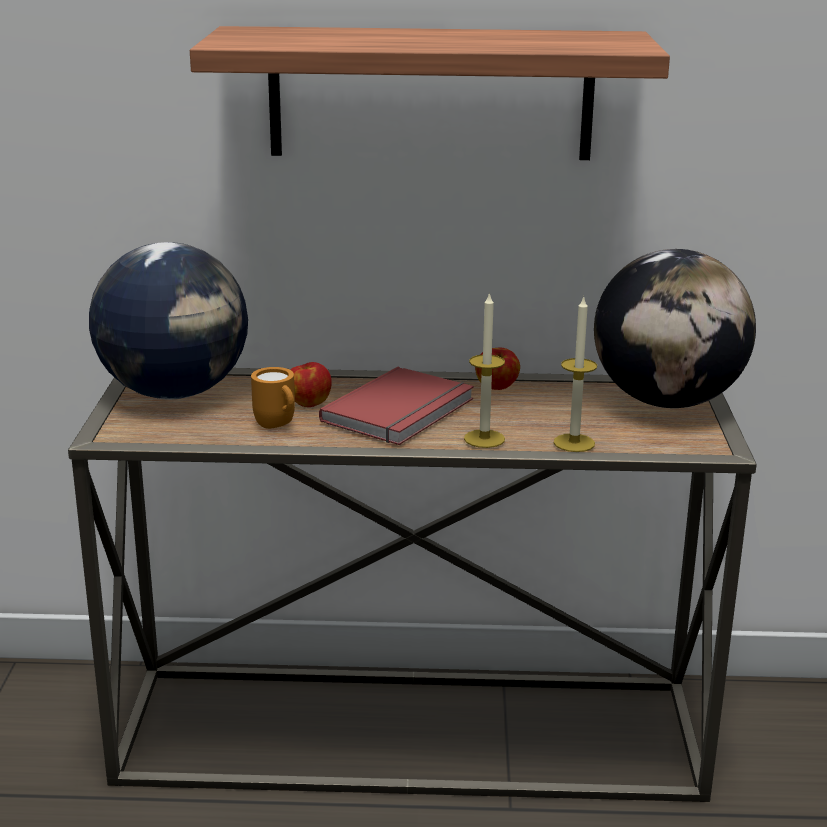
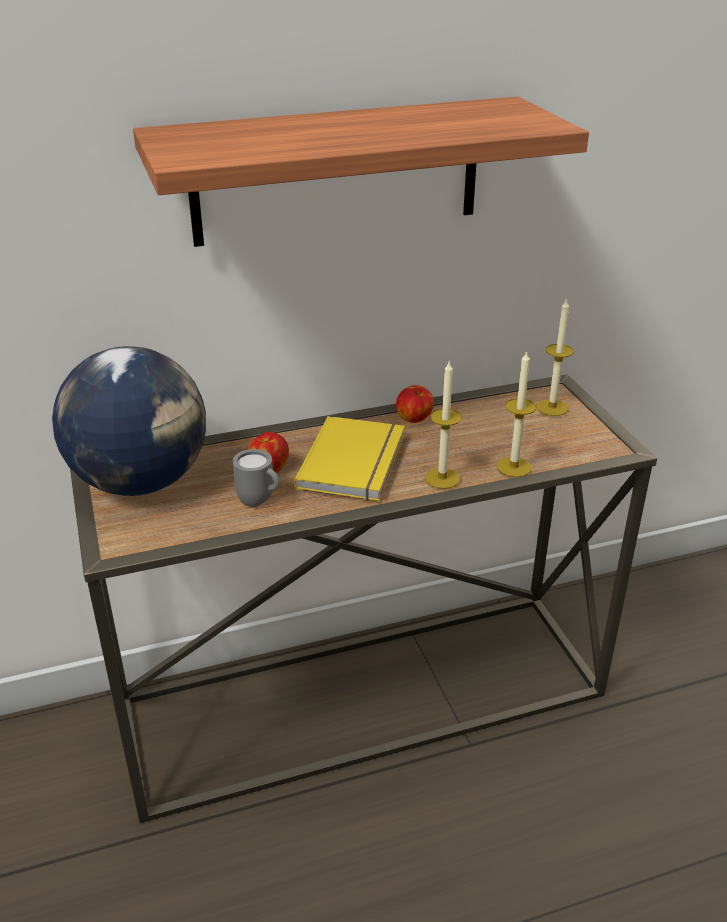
camera: 20 degrees left, 10 degrees up
(278, 426) = (260, 502): orange mug -> grey mug
(402, 411) = (356, 462): red book -> yellow book
(667, 401) = (552, 407): globe -> candle

